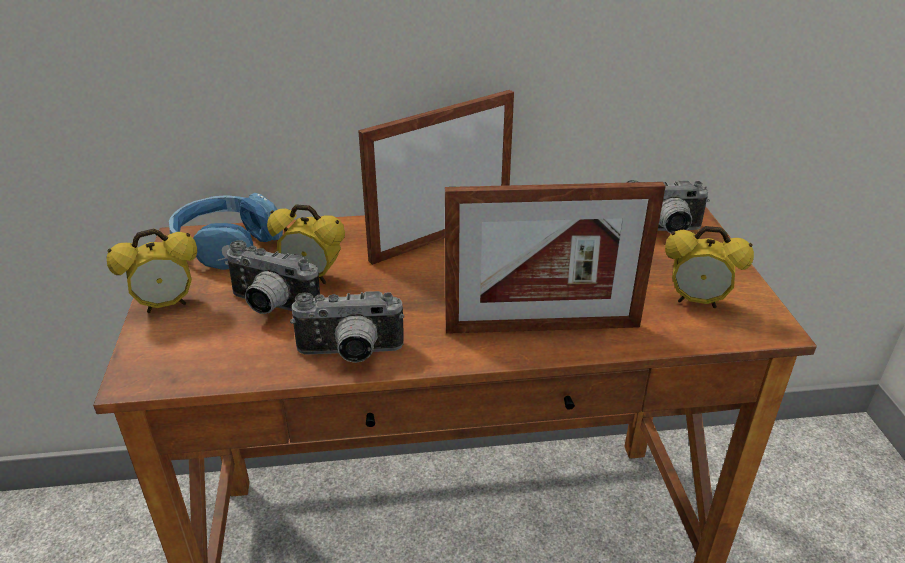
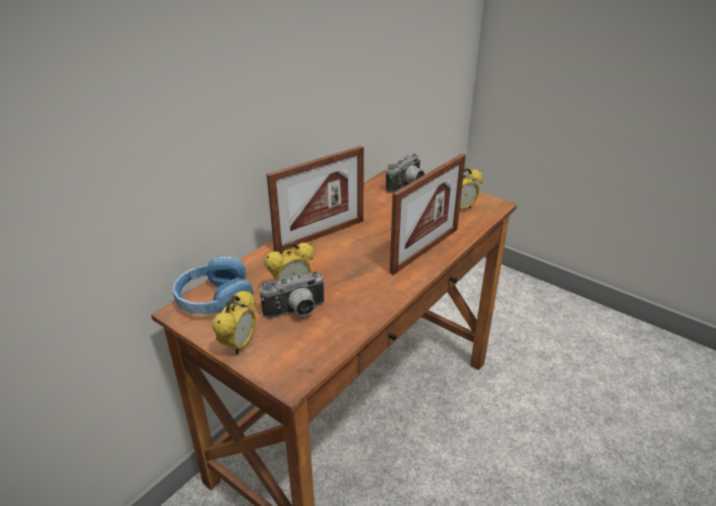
camera: 45 degrees left, 0 degrees up
(350, 354) = (370, 307): camera -> none
(441, 237) = (320, 235): picture frame -> picture frame turned 135 degrees counterclockwise

